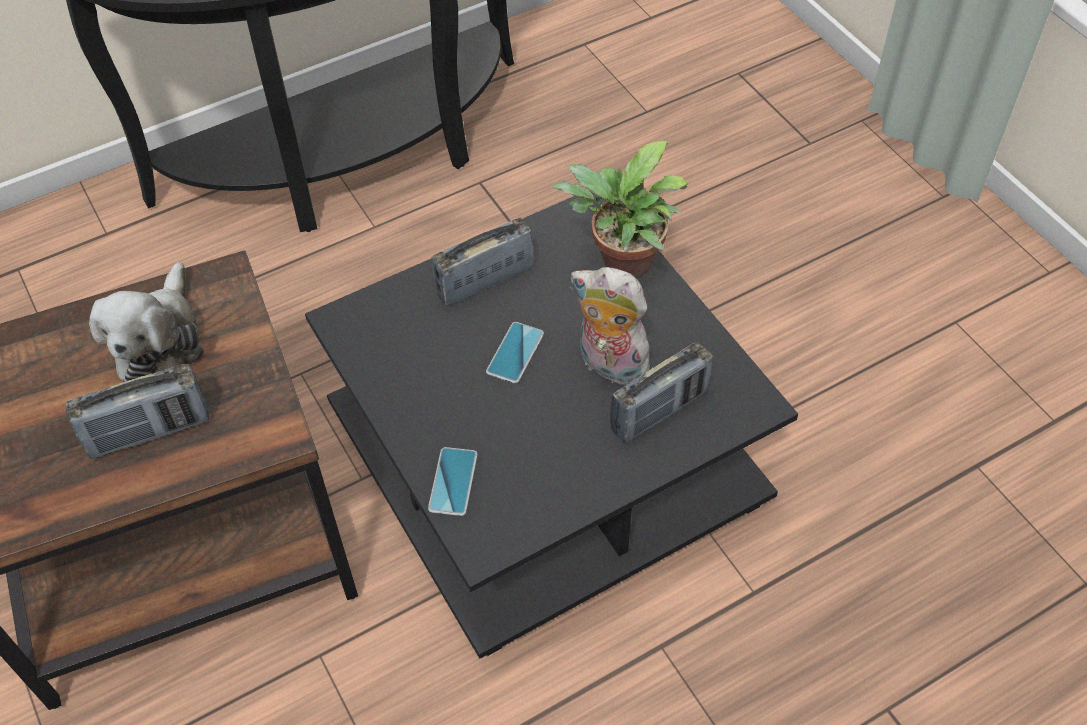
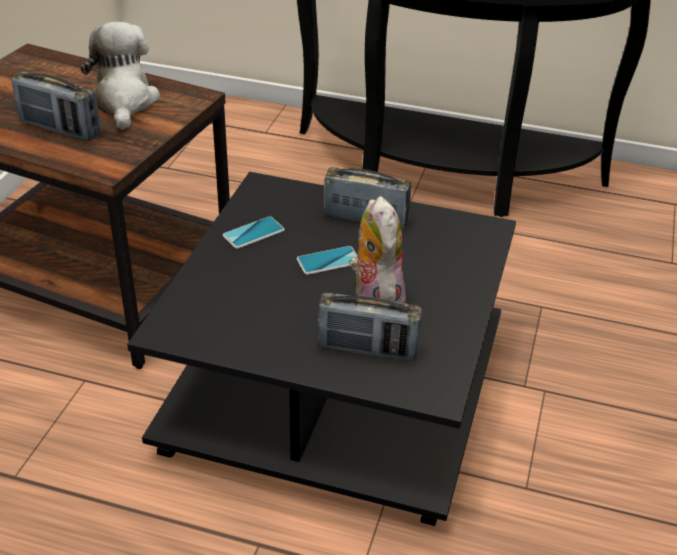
camera: 45 degrees right, 15 degrees down
(160, 344) = (124, 102): plush toy -> plush toy turned 120 degrees clockwise
(453, 482) = (198, 291): phone -> phone (253, 233)
(622, 265) = (463, 265): potted plant -> none

